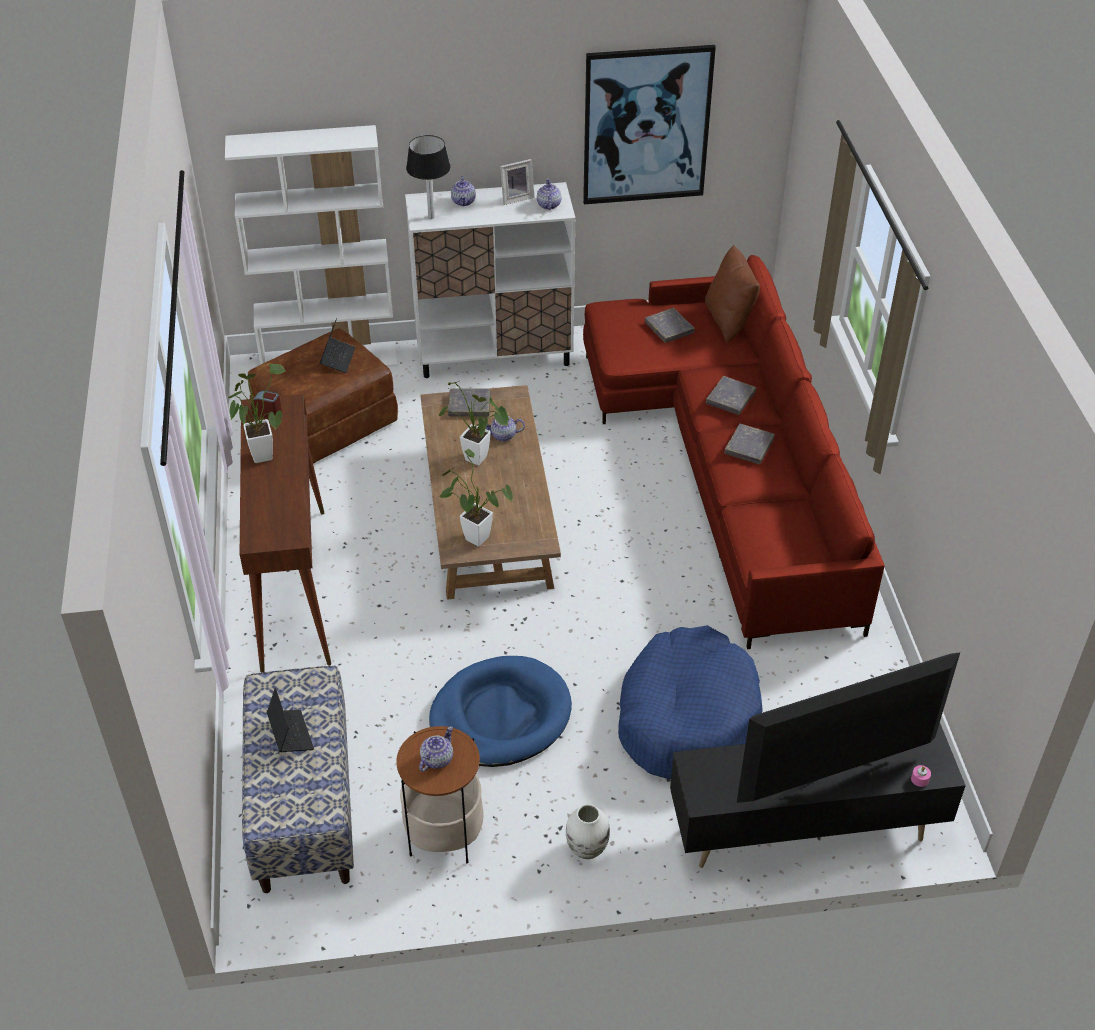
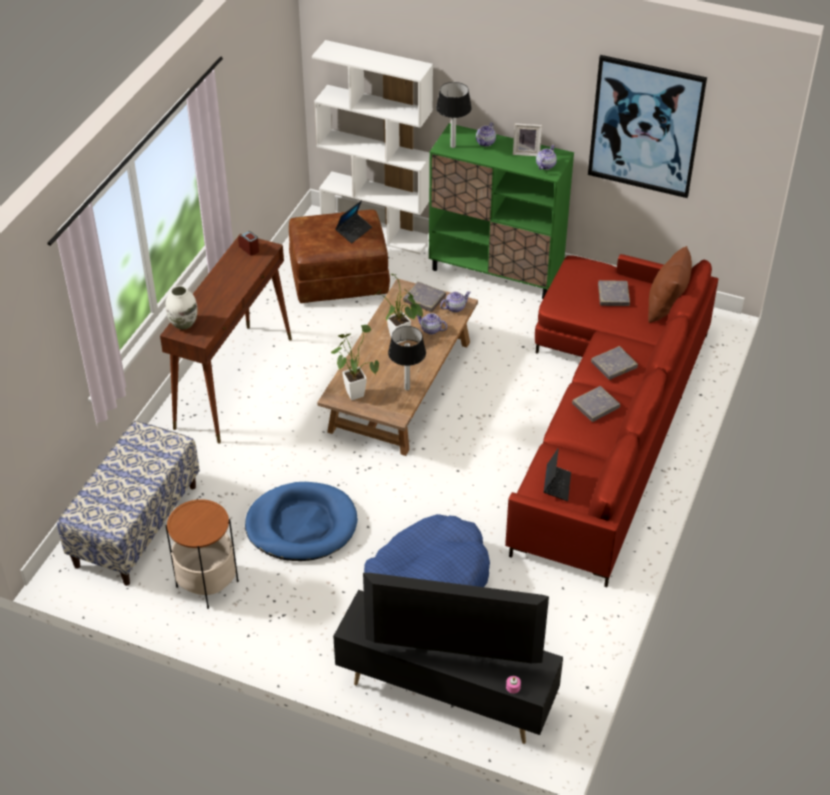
camera: 30 degrees right, 0 degrees up
(261, 452) = (225, 274): potted plant -> none
(290, 734) = (132, 469): laptop -> laptop (557, 485)
(437, 759) = (197, 522): teapot -> teapot (455, 307)
(494, 355) = (496, 272): white cabinet -> green cabinet
(529, 508) = (407, 388): none -> table lamp
(587, 849) = (290, 636): white vase -> white vase (183, 324)

